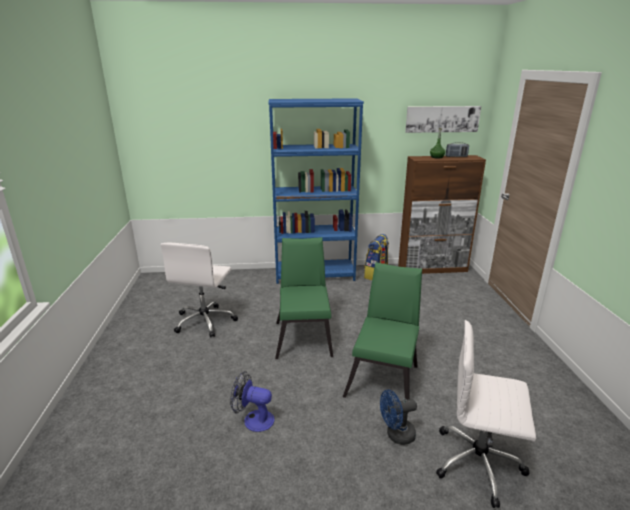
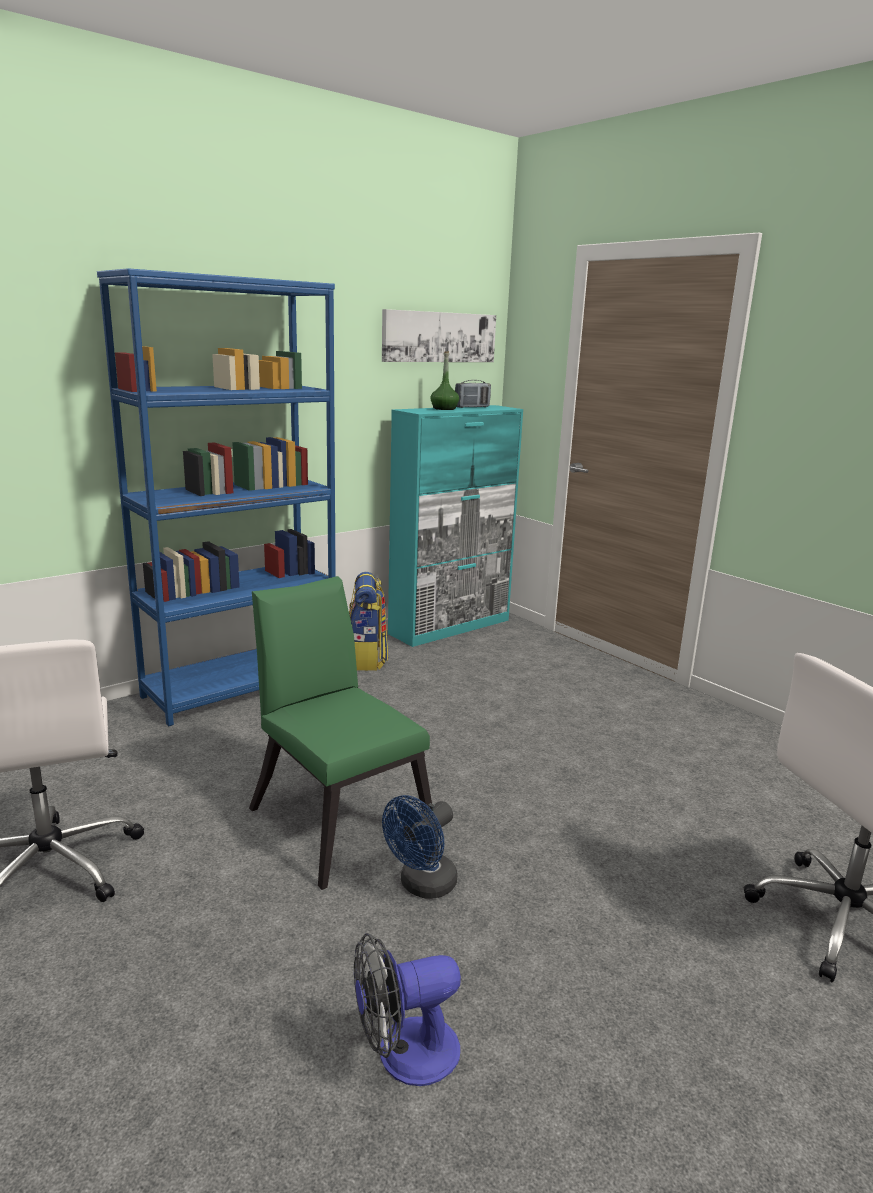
camera: 35 degrees left, 5 degrees down
(384, 377) = (565, 839): green chair -> none
(396, 435) = (694, 939): blue fan -> blue fan (422, 886)
(433, 268) = (450, 627): brown cabinet -> turquoise cabinet

